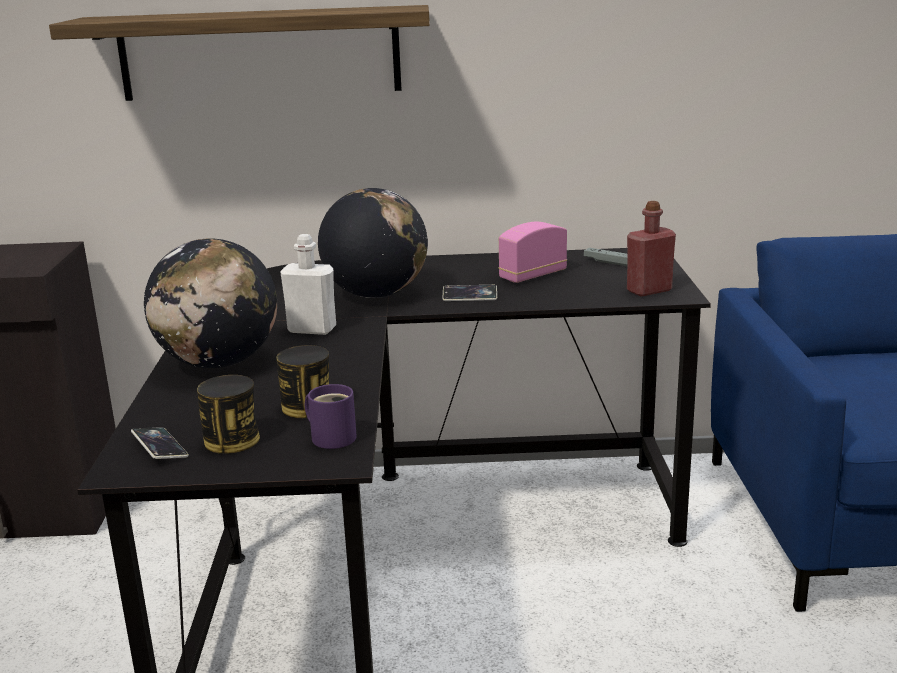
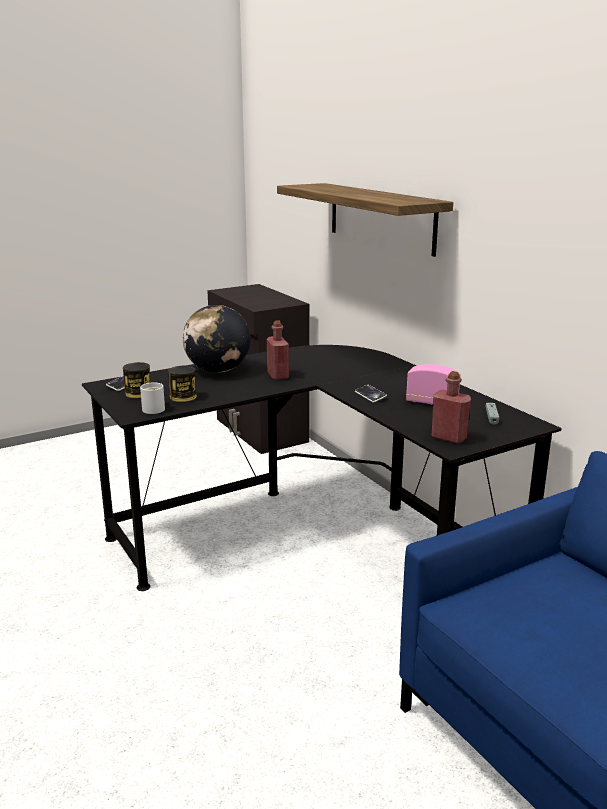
camera: 60 degrees right, 0 degrees up
(312, 329) = (278, 375): white bottle -> red bottle
(332, 436) = (155, 409): purple mug -> white mug
(376, 294) = (345, 375): globe -> none

